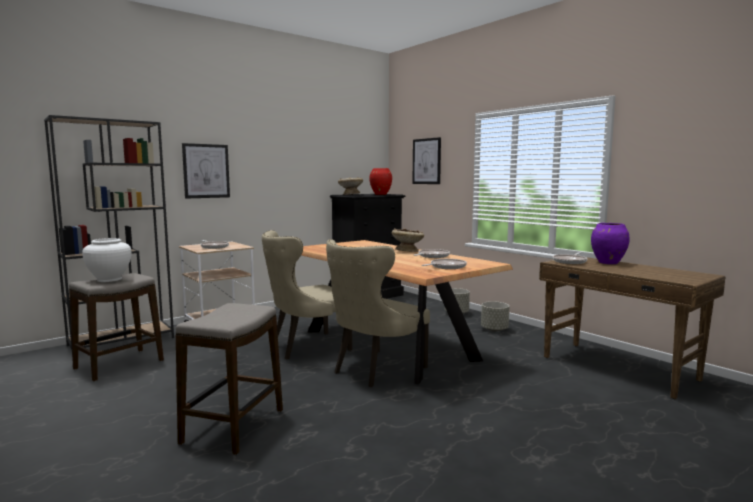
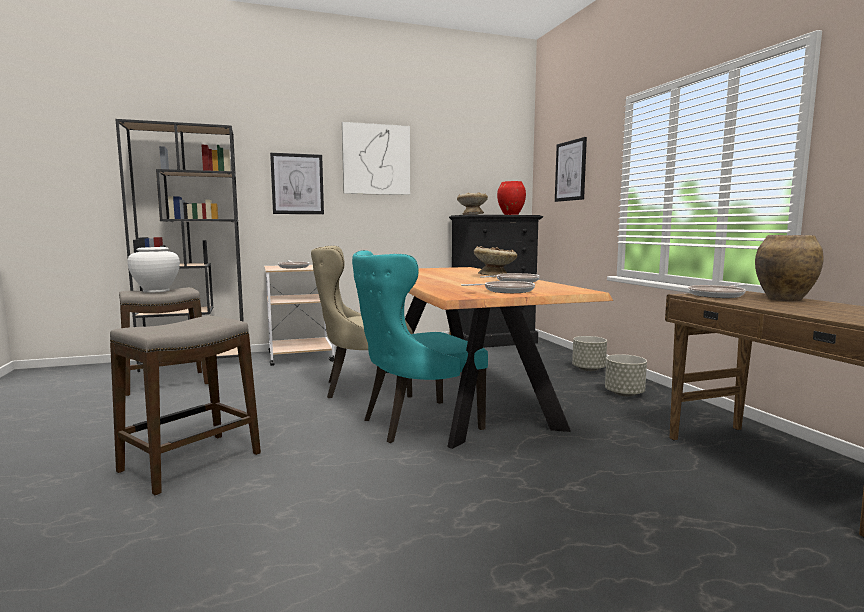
camera: 20 degrees right, 0 degrees up
(272, 149) = (376, 159): none -> picture
(375, 369) = (416, 423): beige chair -> turquoise chair
(608, 263) = (784, 299): purple vase -> brown vase

